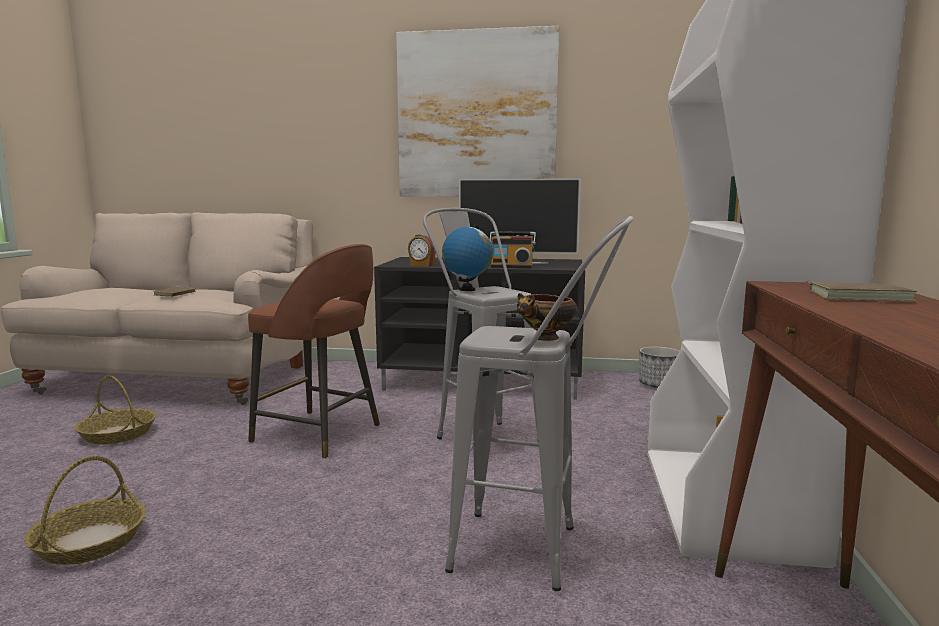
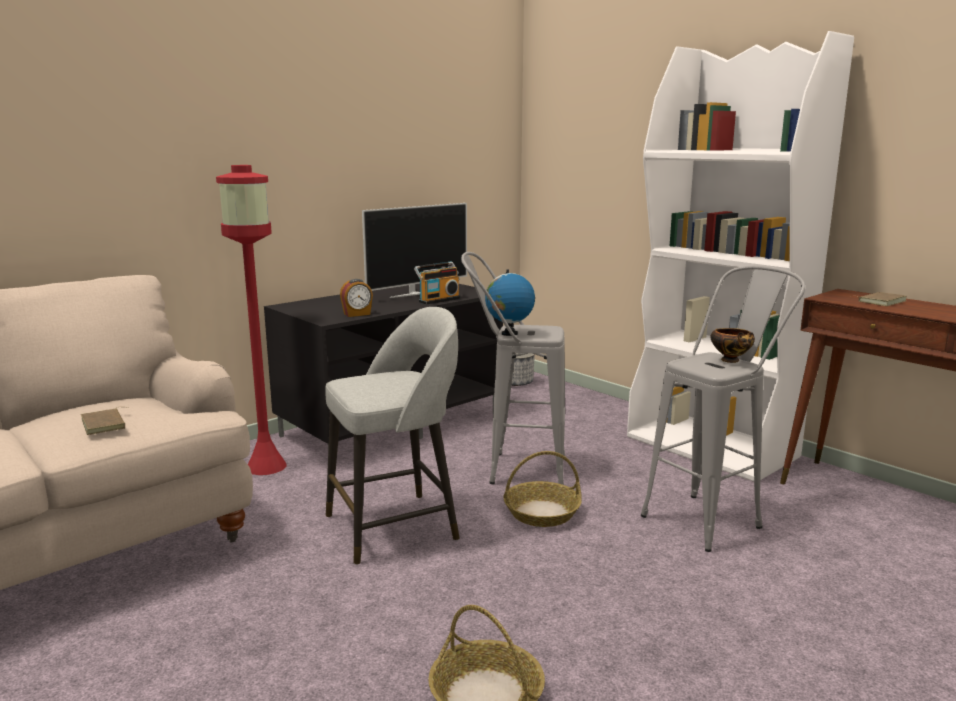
camera: 50 degrees left, 5 degrees up
(118, 434) = (184, 639): basket -> basket (542, 512)
(320, 434) = (395, 526): brown stool -> grey stool
(355, 377) = (265, 467): none -> red floor lamp
(476, 115) = (334, 130): picture -> none

